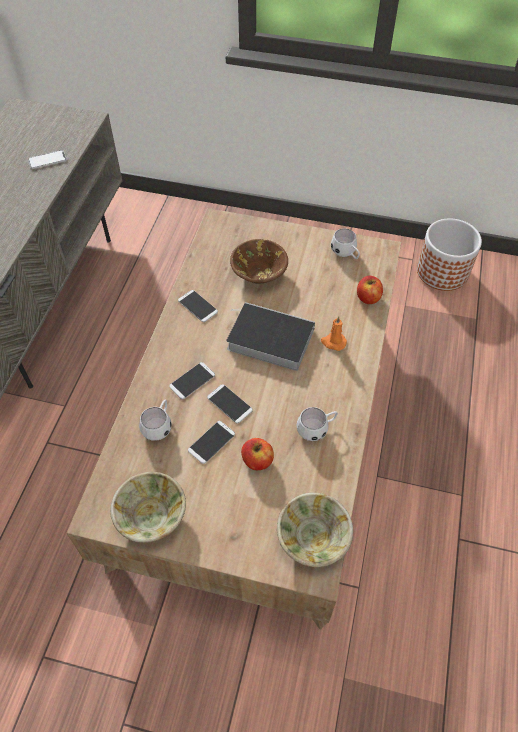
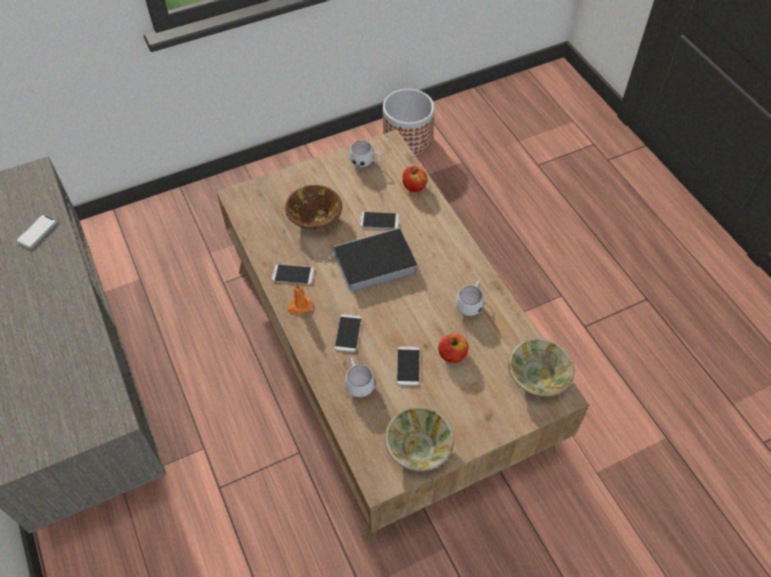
camera: 40 degrees left, 0 degrees up
(229, 404) = (393, 330): phone -> phone (379, 221)
(333, 342) = (421, 235): orange candle -> orange candle (299, 306)

